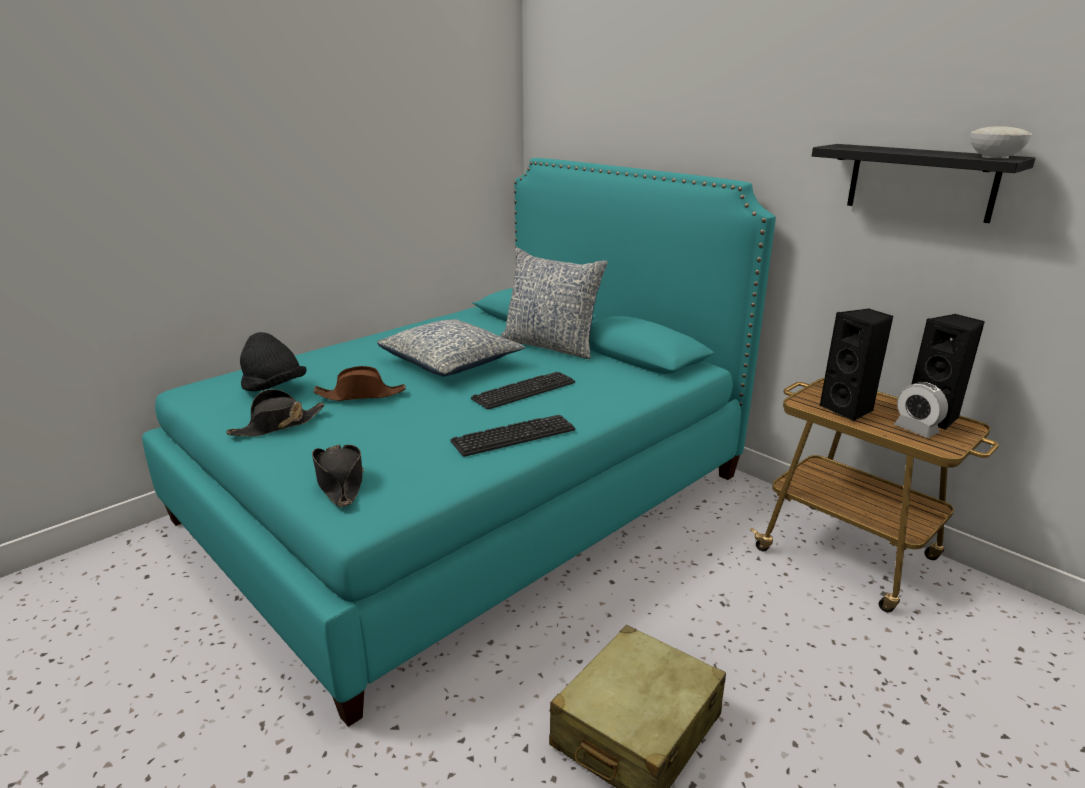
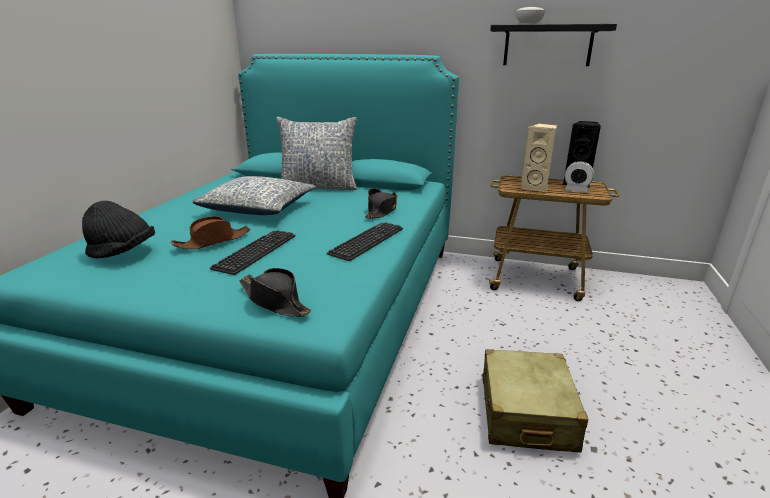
camera: 30 degrees left, 0 degrees up
(278, 425) = (161, 277): black hat -> black hat (381, 211)
(524, 391) = (337, 215): keyboard -> keyboard (256, 252)
(849, 410) = (536, 187): black speaker -> beige speaker
(995, 157) = (598, 23): white bowl -> white bowl (529, 24)

